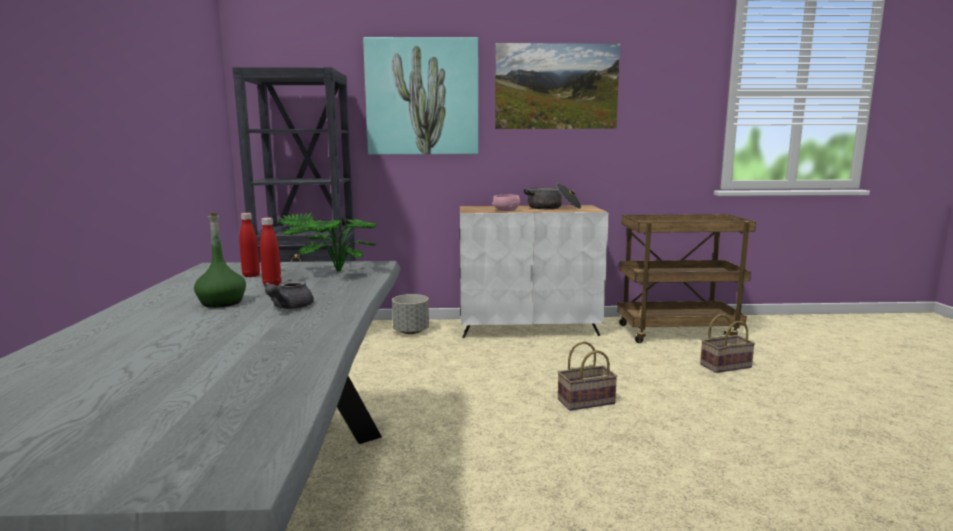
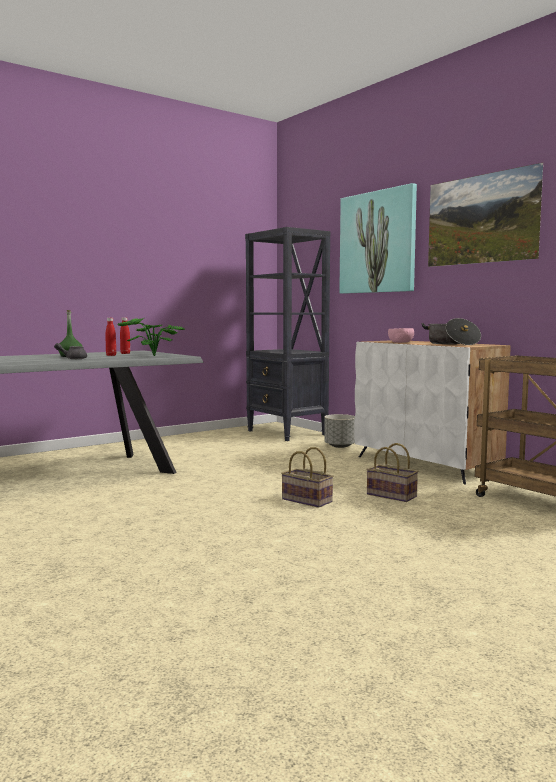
camera: 55 degrees right, 5 degrees down
(726, 365) = (497, 529): basket -> basket (393, 495)

